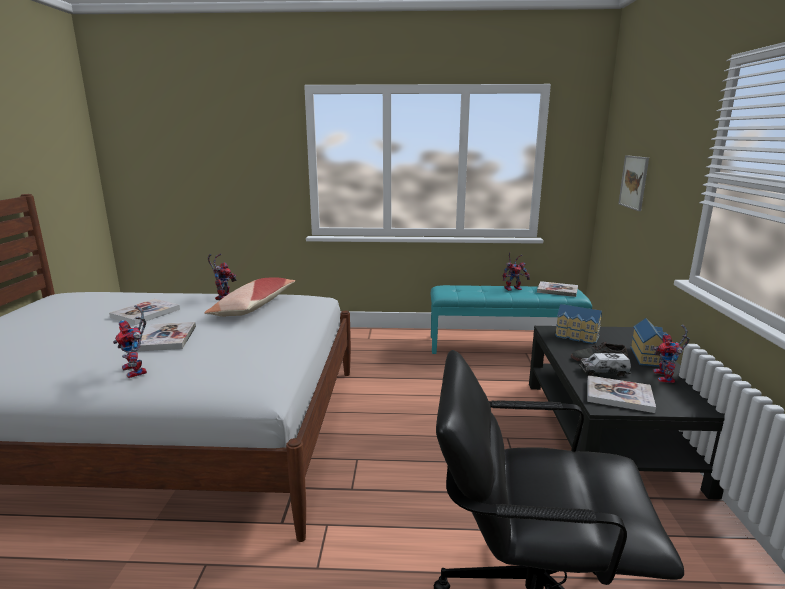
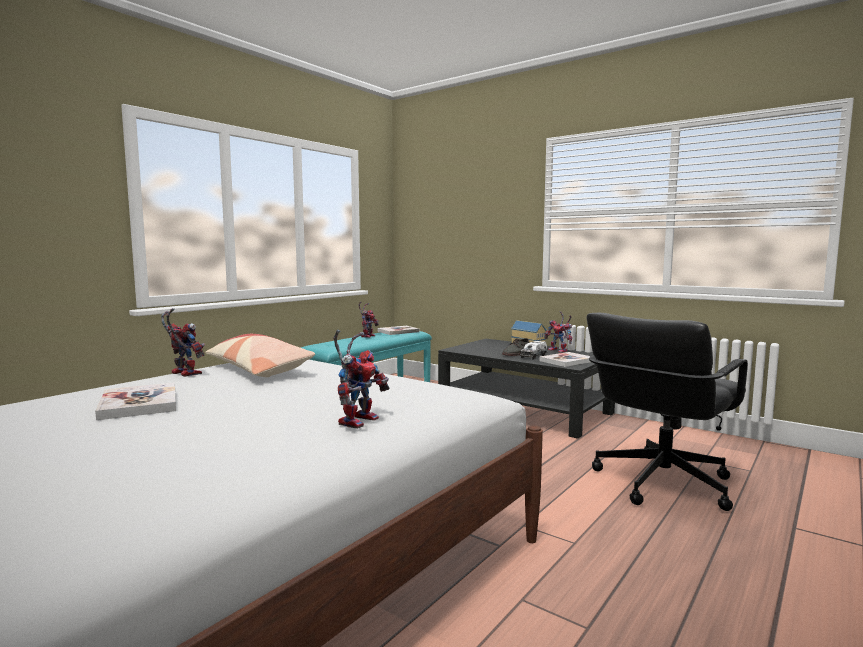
camera: 55 degrees left, 10 degrees down
(138, 371) = (358, 420): toy robot -> toy robot turned 60 degrees counterclockwise
(166, 338) = (276, 402): book -> none
(576, 337) = (476, 348): toy house -> none
(634, 182) = (450, 230): picture -> none

